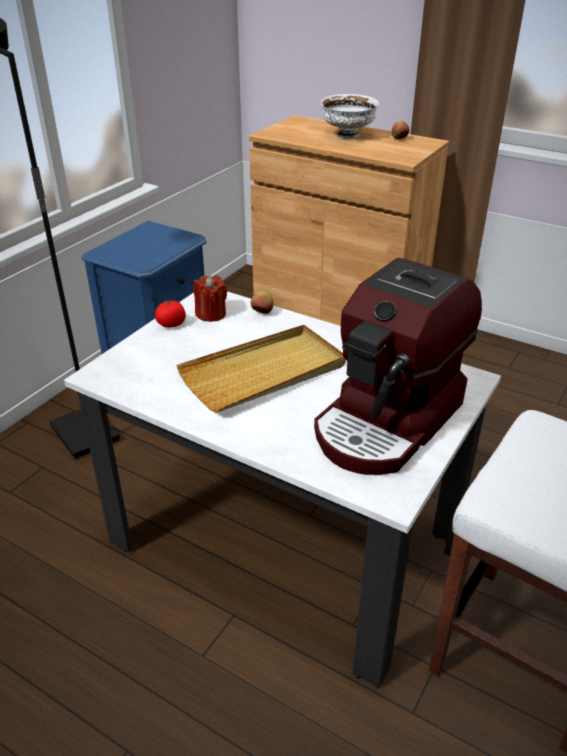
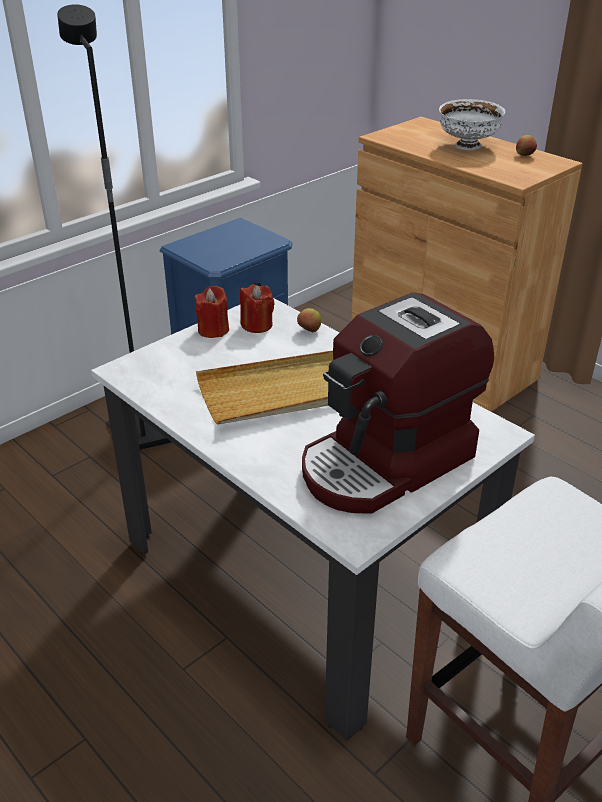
camera: 15 degrees right, 0 degrees up
(171, 324) = (213, 330): tomato -> red candle

